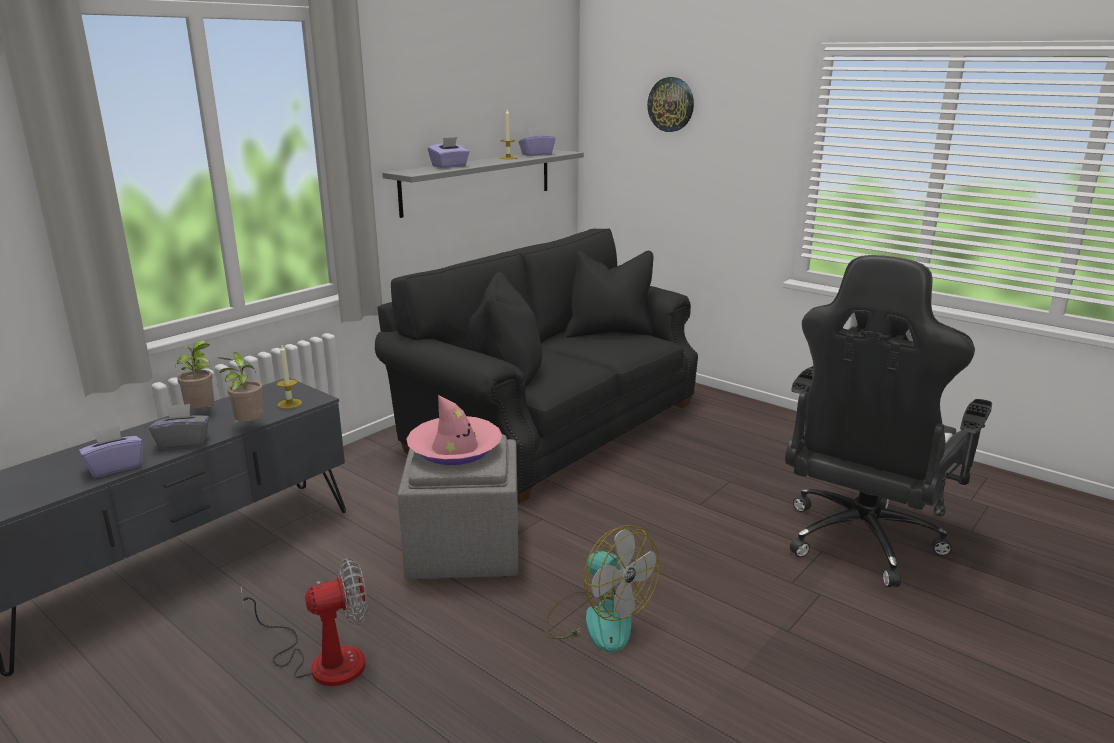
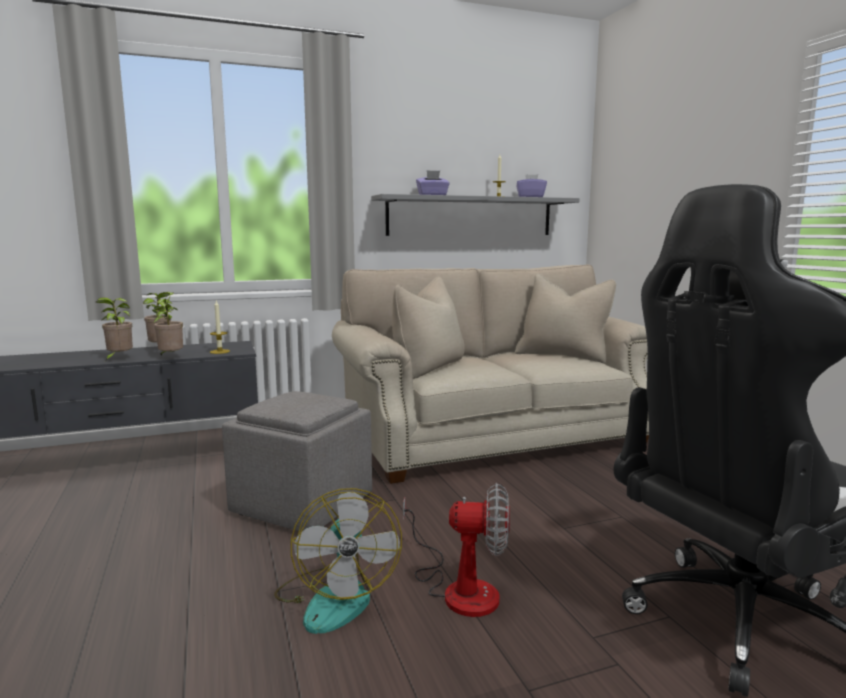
camera: 30 degrees right, 10 degrees down
(115, 467) = (58, 363): purple tissue box -> none
(183, 442) = (118, 359): grey tissue box -> potted plant
(323, 660) = (99, 549): fan -> fan (459, 588)
(455, 449) = (298, 401): pink hat -> none
(549, 424) = (489, 434): black sofa -> beige sofa
(671, 104) = (661, 145): wall clock -> none

